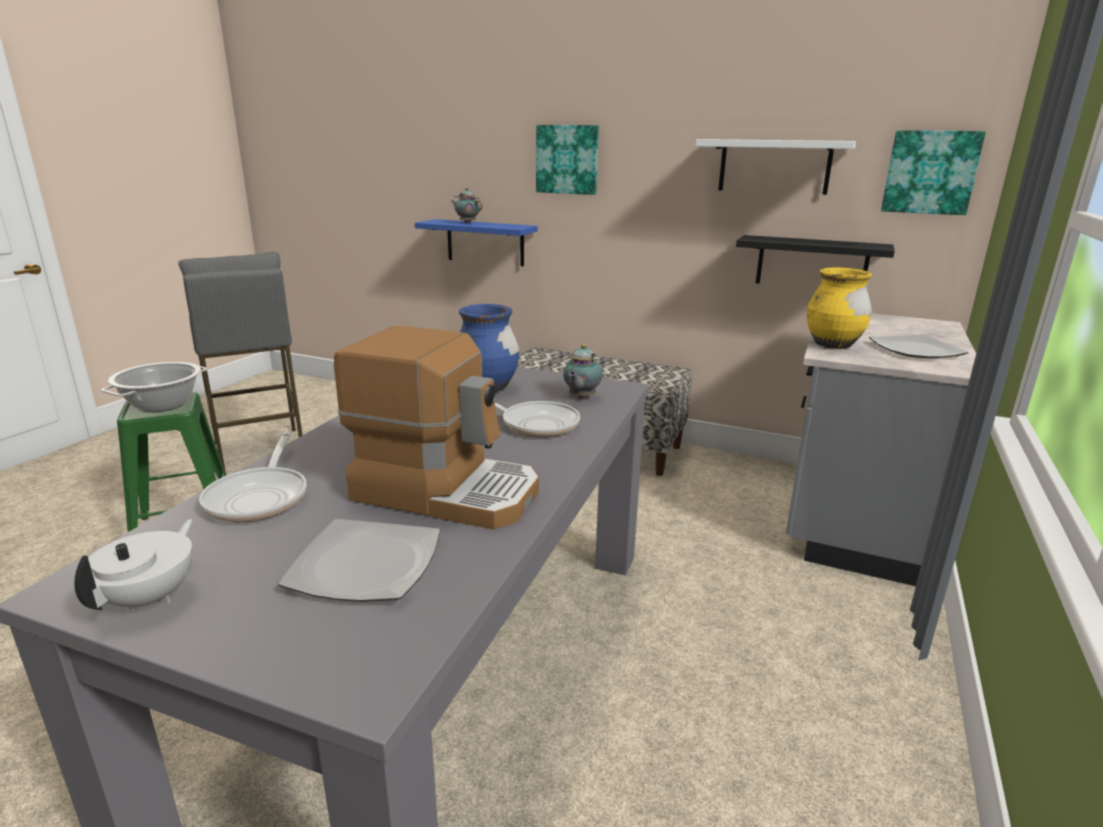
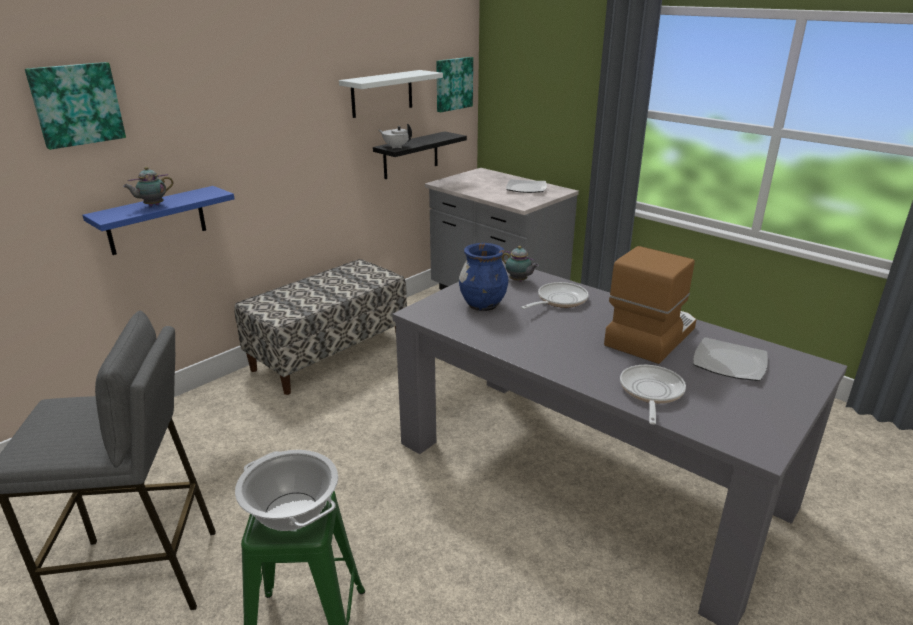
camera: 70 degrees left, 5 degrees up
(150, 597) = (766, 422): white teapot -> white teapot (396, 147)
(260, 497) = (650, 393): frying pan -> frying pan turned 90 degrees counterclockwise
(567, 159) = (232, 115): picture -> picture (76, 104)
(833, 345) = (506, 200): yellow vase -> none

